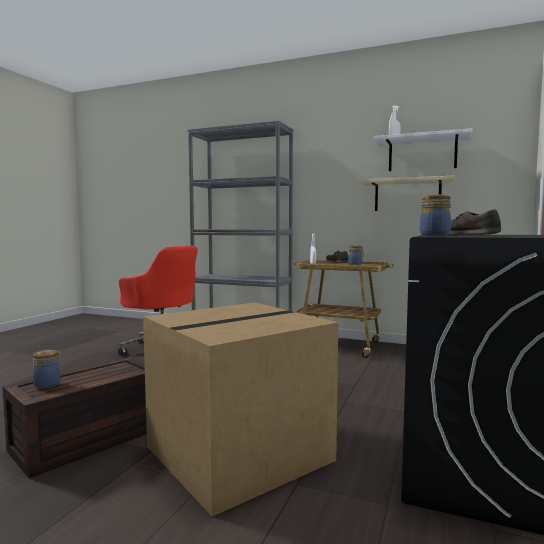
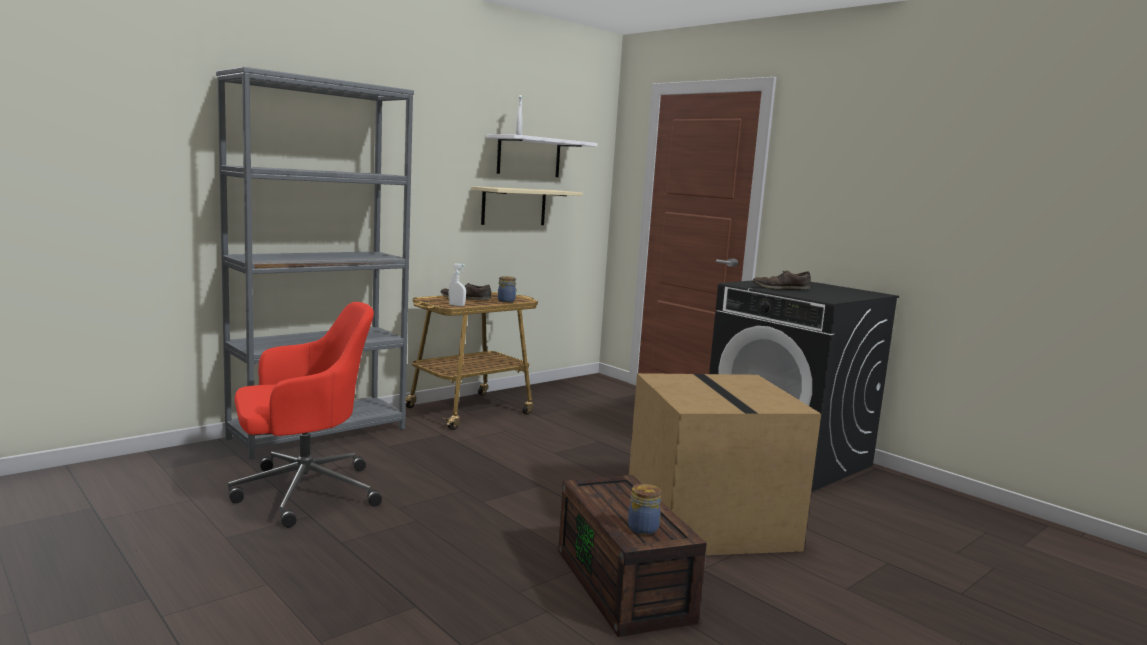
camera: 65 degrees left, 5 degrees up
(433, 235) = (805, 296): jar -> none

